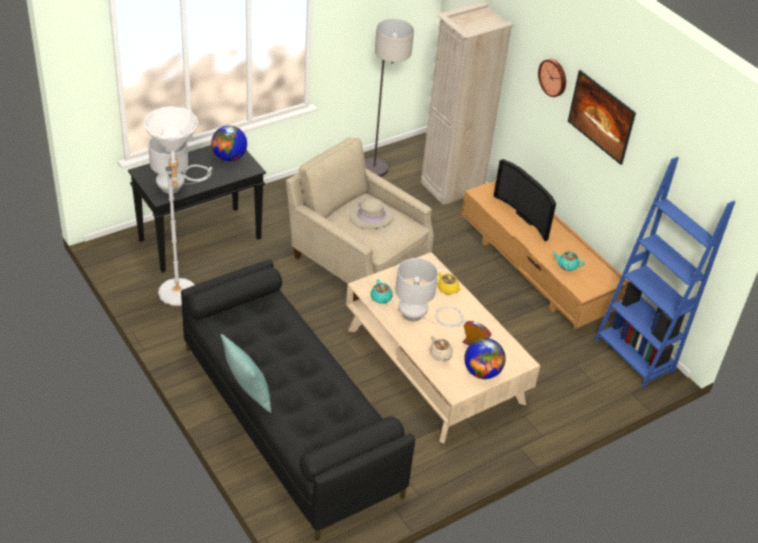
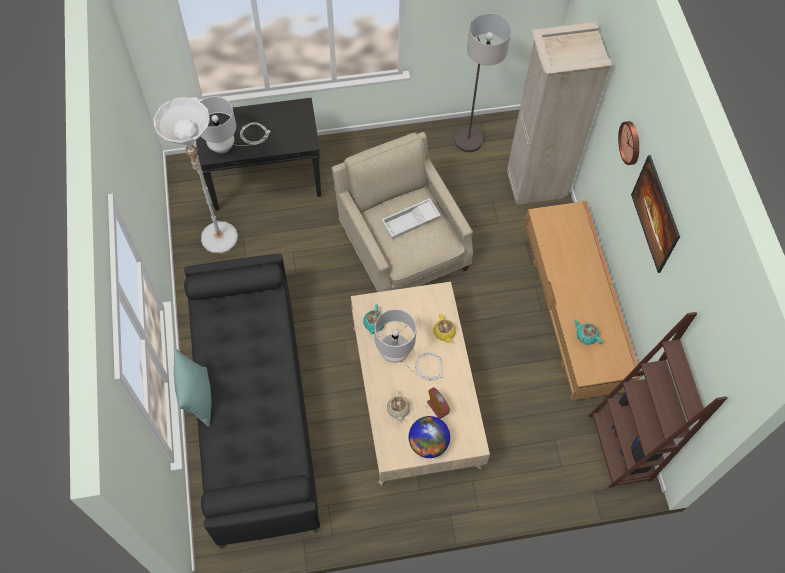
camera: 25 degrees right, 20 degrees up
(229, 157) = (293, 122): globe -> none
(371, 216) = (410, 222): beige hat -> white tray
(528, 216) = (577, 261): television -> none
(634, 355) = (620, 447): blue bookcase -> brown bookcase

